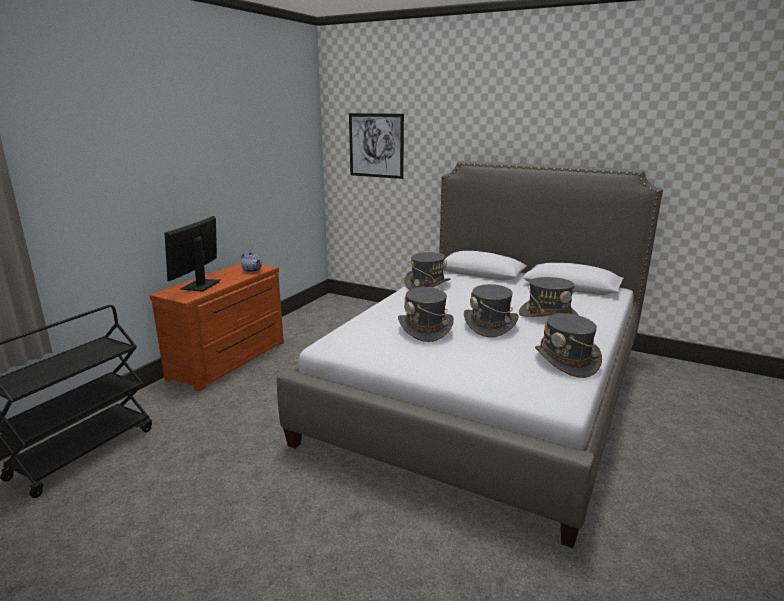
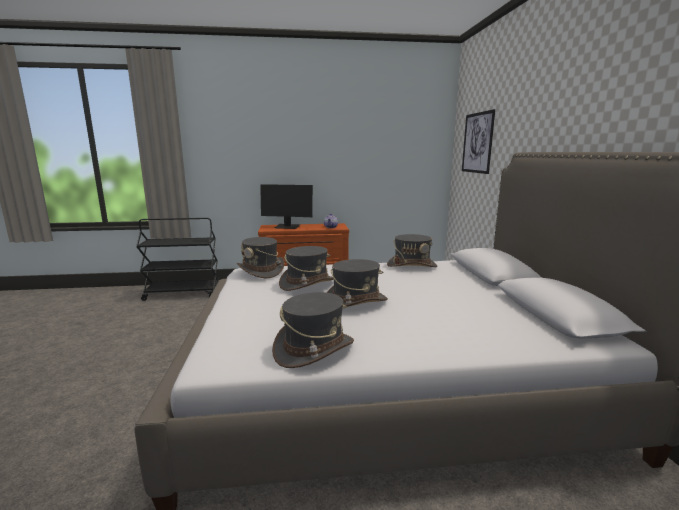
camera: 55 degrees right, 5 degrees down
(200, 285) = (287, 227): monitor -> monitor turned 150 degrees counterclockwise
(548, 315) = (431, 319): grey hat -> grey hat (261, 271)

